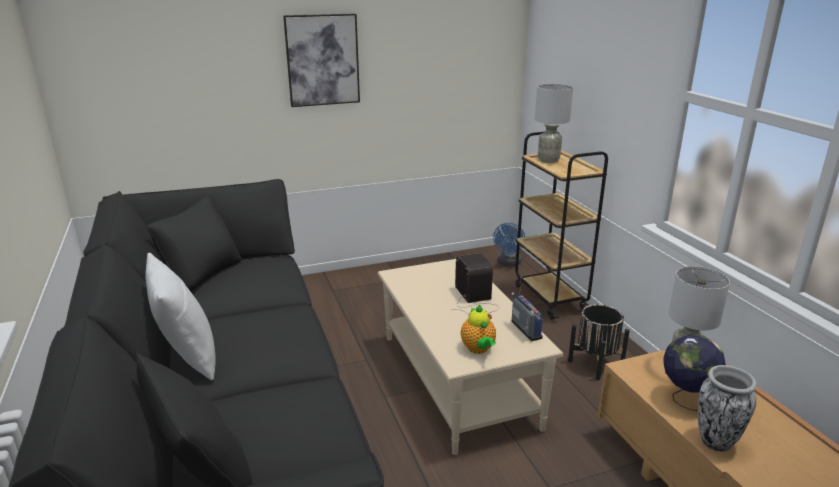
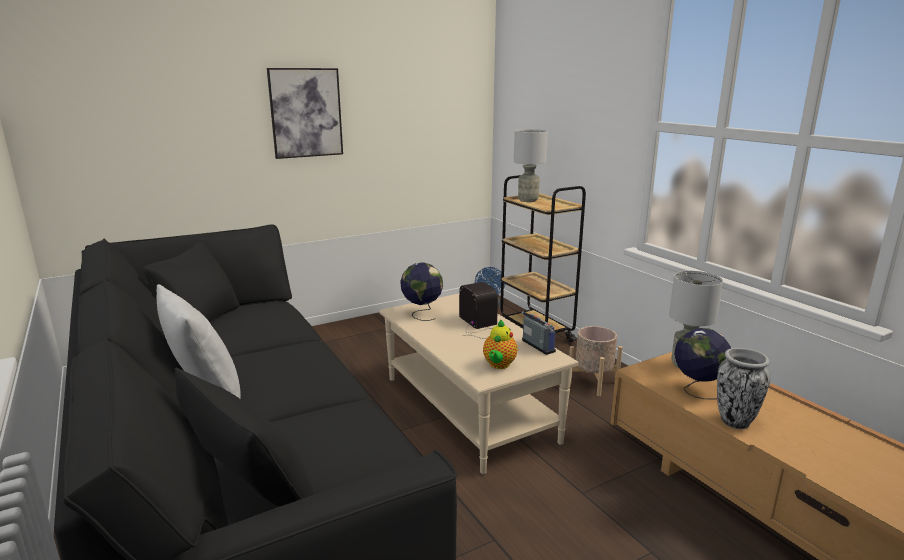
camera: 10 degrees left, 5 degrees down
(418, 280) = (422, 314): none -> globe
(478, 349) = (499, 365): teapot -> teapot turned 45 degrees clockwise
(595, 363) = (592, 382): black planter -> beige planter

